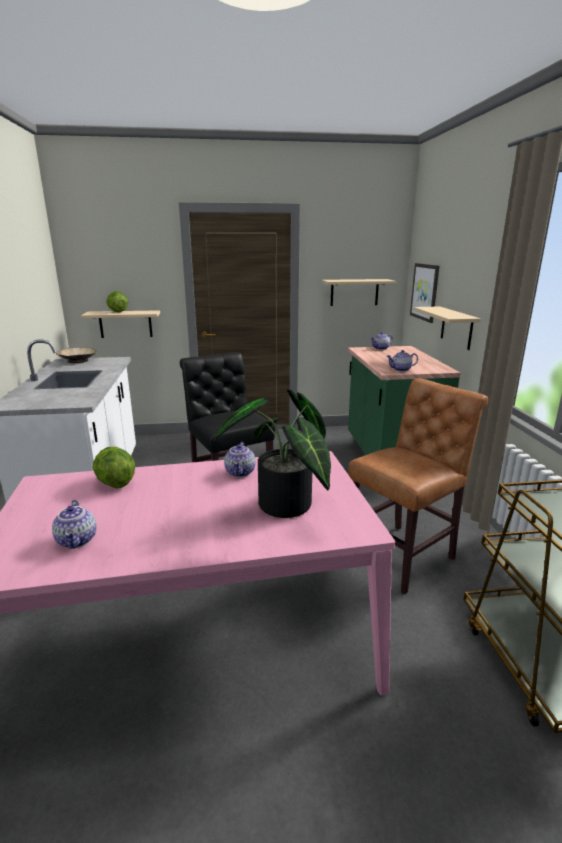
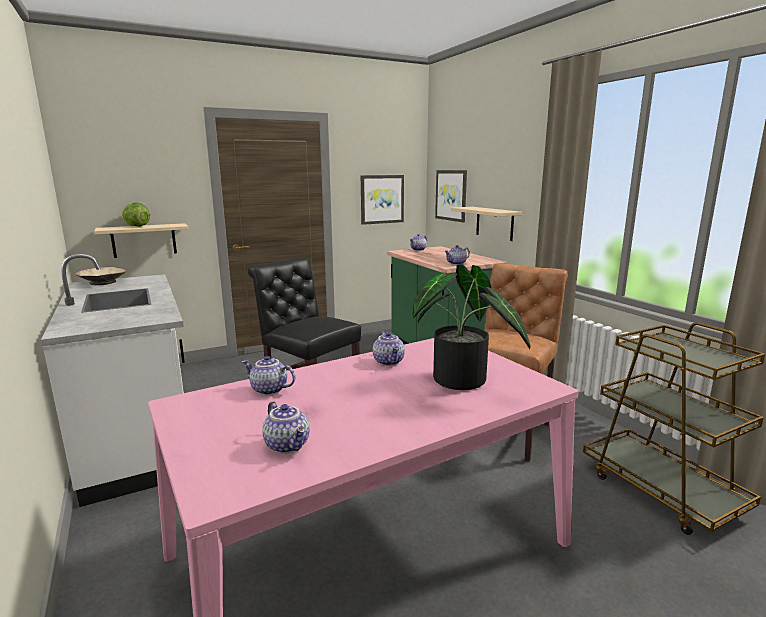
camera: 20 degrees left, 5 degrees down
(115, 483) = (268, 390): lettuce -> teapot
(354, 292) = (382, 199): beige shelf -> picture

